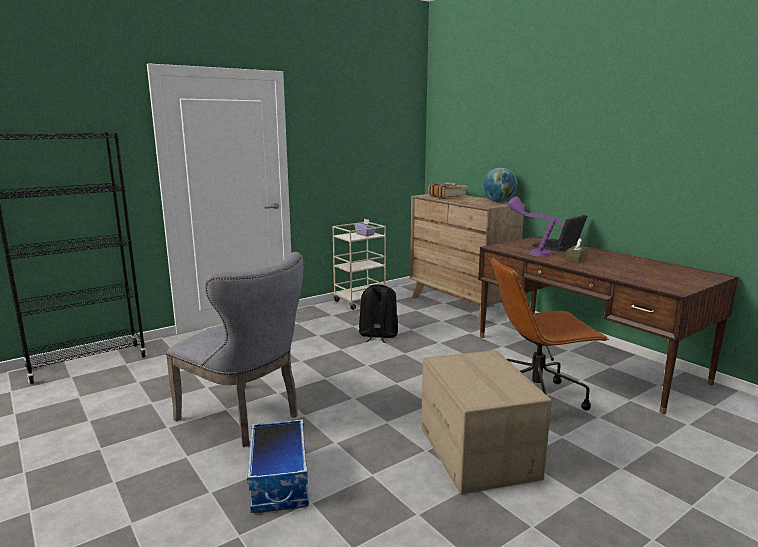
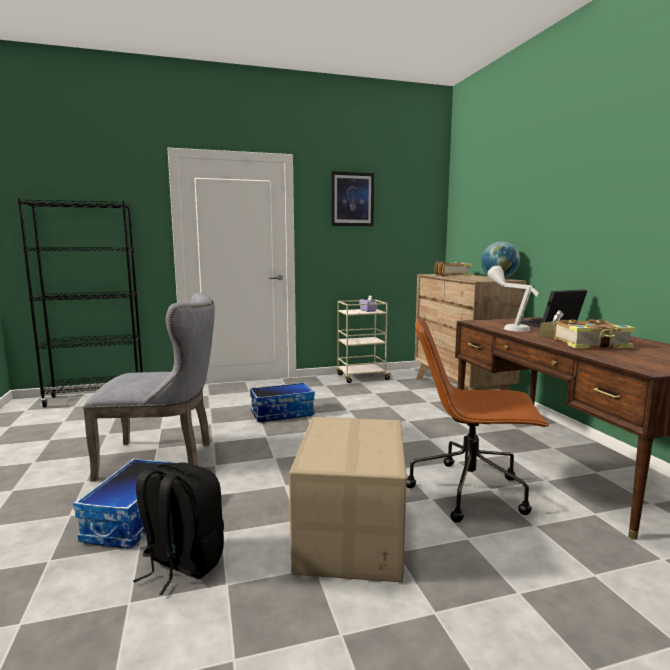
camera: 20 degrees right, 5 degrees down
(246, 418) = (164, 458): grey chair -> grey chair turned 60 degrees counterclockwise
(318, 351) = (282, 413): none -> storage box
(341, 119) = (352, 199): none -> picture
(378, 335) = (351, 407): black backpack -> black backpack (181, 564)
(531, 251) = (509, 327): purple table lamp -> grey table lamp
(612, 267) = (592, 344): none -> book

